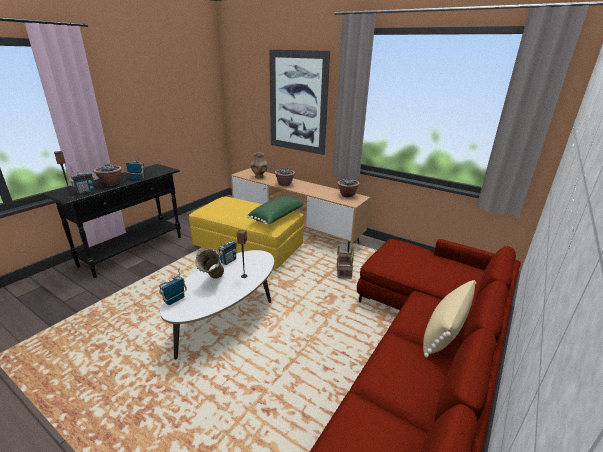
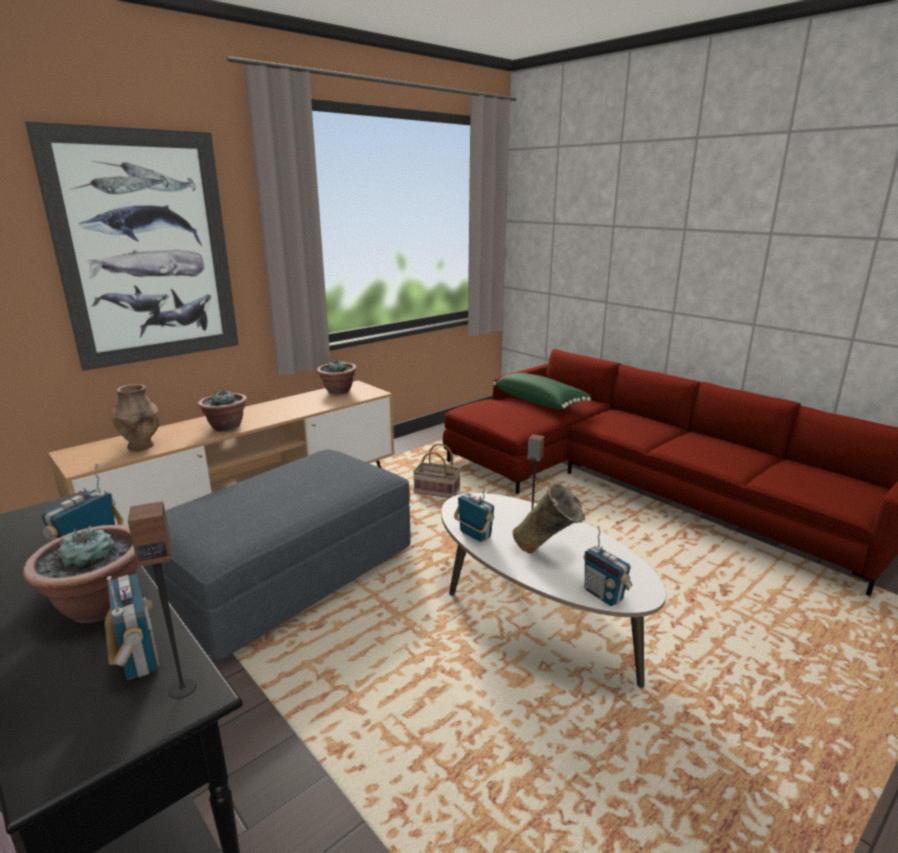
camera: 75 degrees left, 5 degrees down
(248, 247) = (288, 577): yellow ottoman -> grey ottoman
(278, 217) = (343, 464): green pillow -> green pillow (540, 402)
(445, 330) = (648, 424): beige pillow -> none

